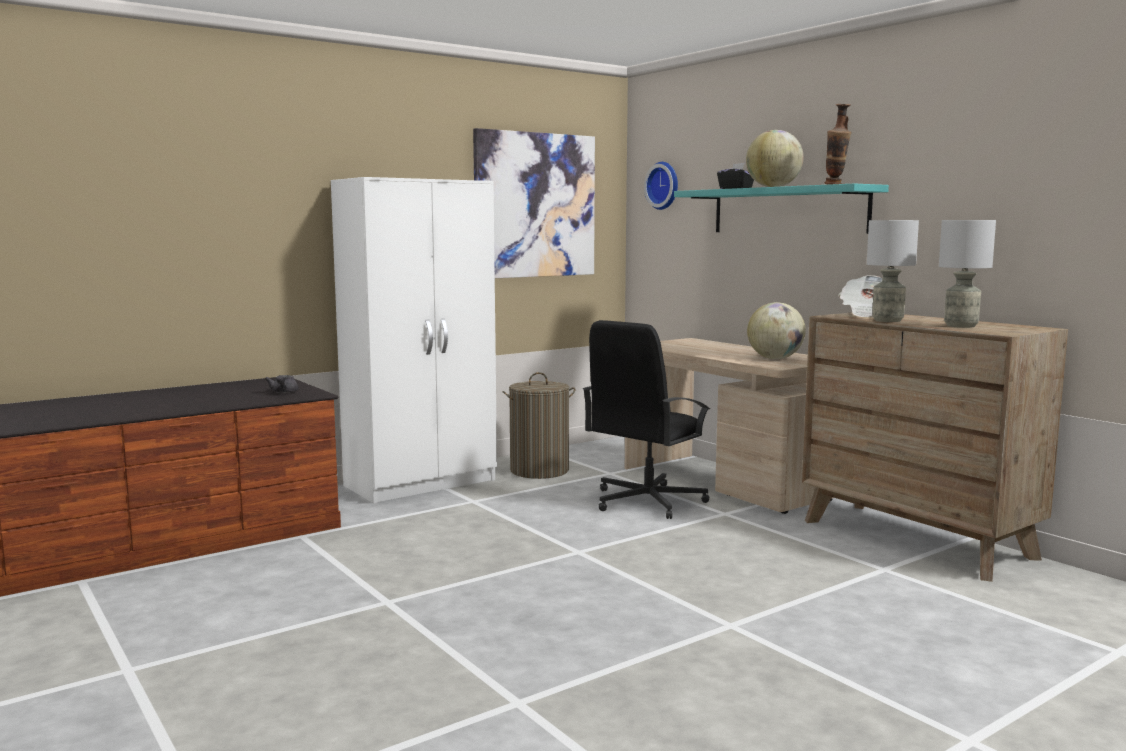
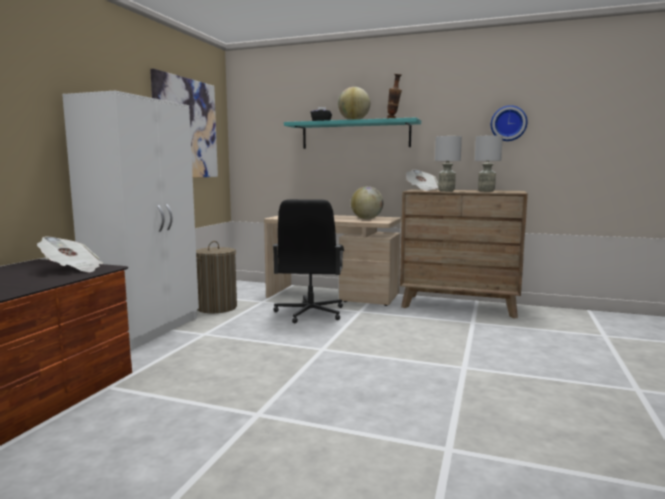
camera: 35 degrees left, 0 degrees up
(283, 392) = (72, 269): grey teapot -> newspaper
(664, 185) = (260, 120): wall clock -> wall clock (508, 123)

